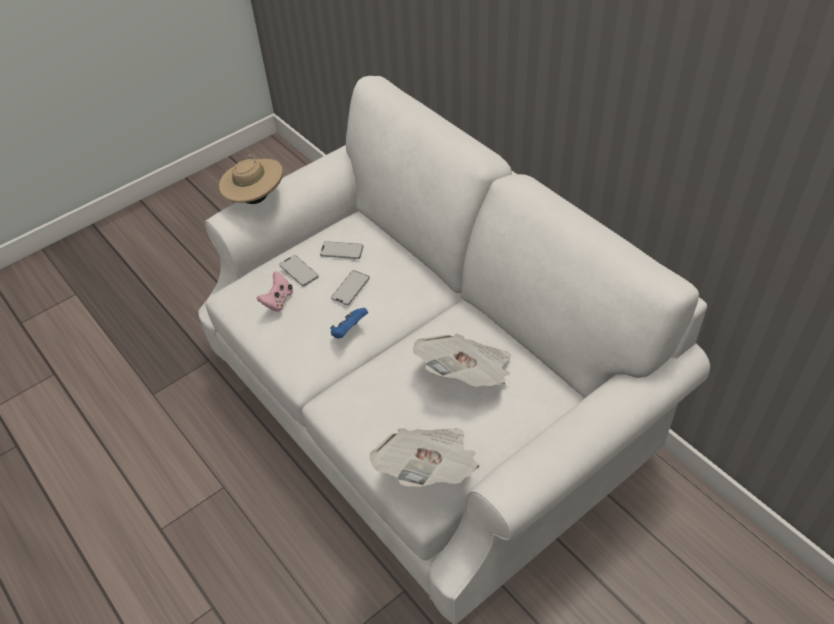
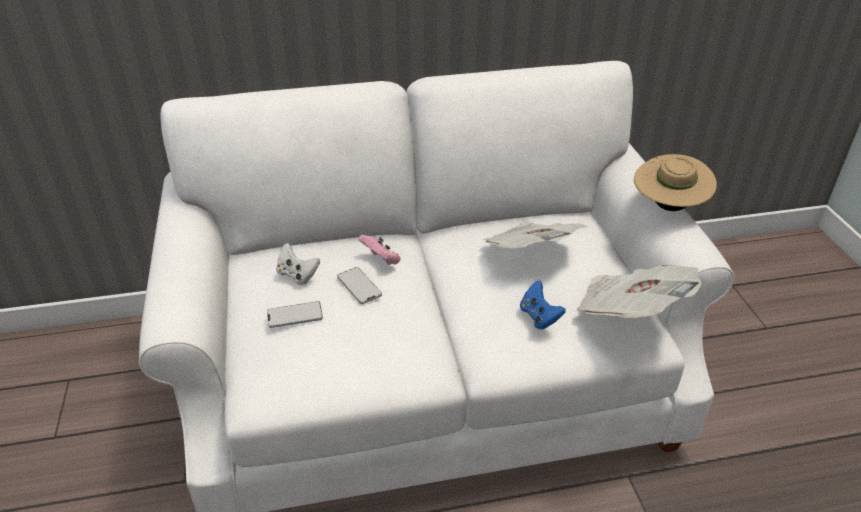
camera: 65 degrees left, 10 degrees down
(255, 198) = (170, 289): beige hat -> beige hat (668, 206)
(278, 300) = (322, 346): pink game controller -> pink game controller (381, 260)
(341, 251) = (297, 275): phone -> white game controller
(349, 331) = (414, 309): blue game controller -> blue game controller (539, 317)

